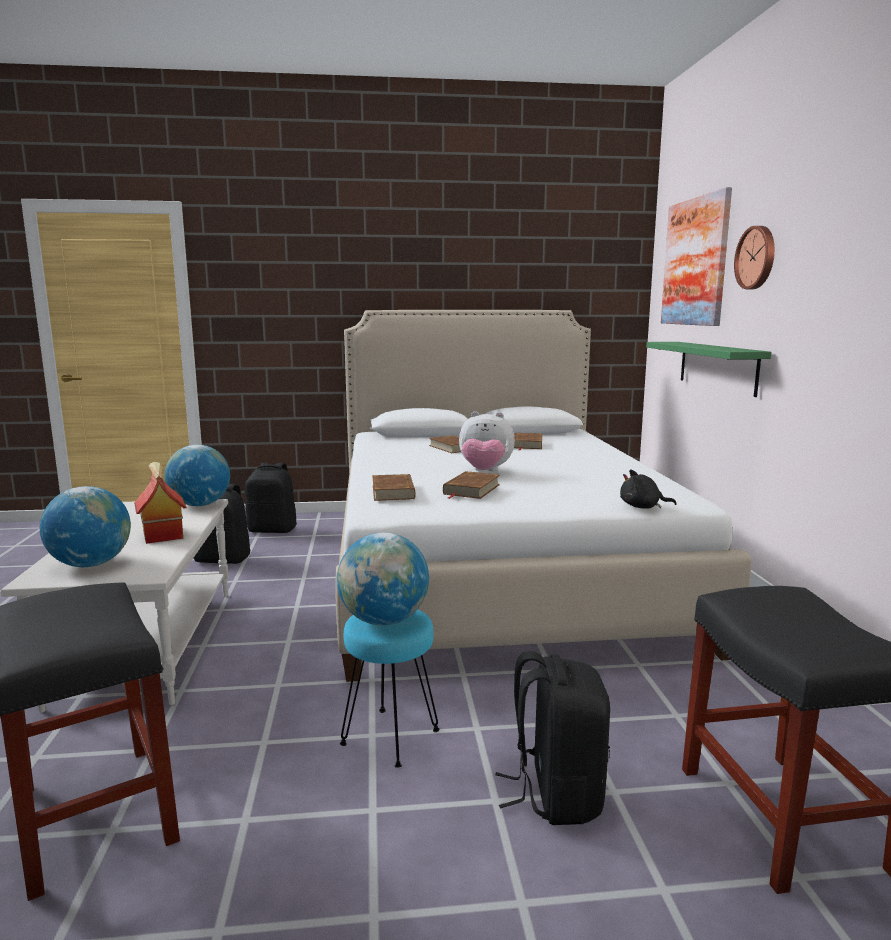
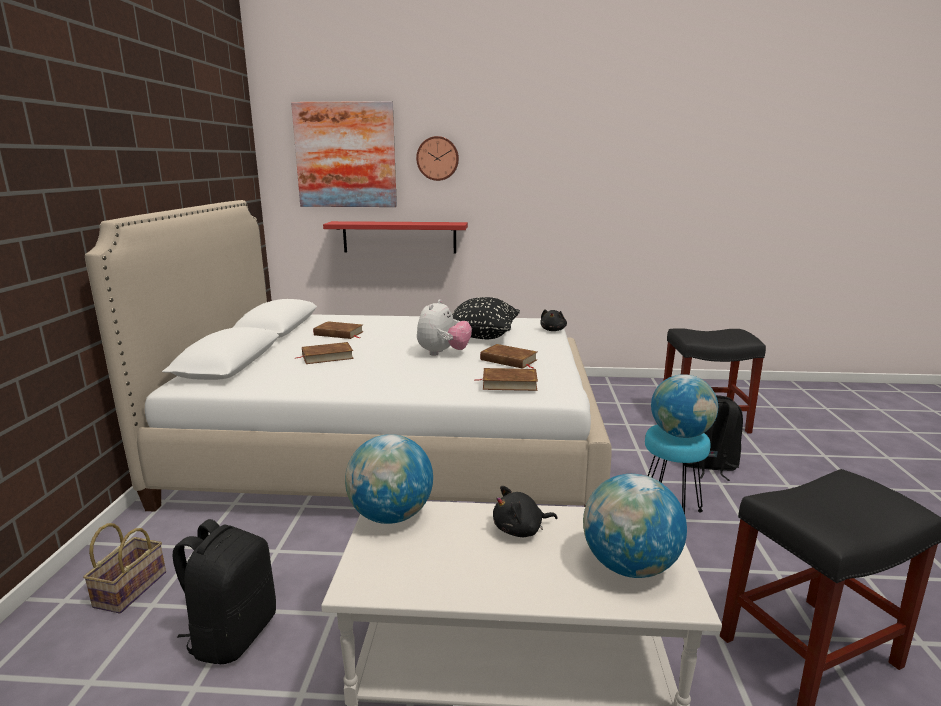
camera: 80 degrees left, 5 degrees up
(162, 535) = (520, 530): toy house -> black plush toy
(273, 530) = (131, 588): black backpack -> basket
(569, 481) = (482, 336): none -> black pillow
(717, 367) = (399, 237): green shelf -> red shelf

